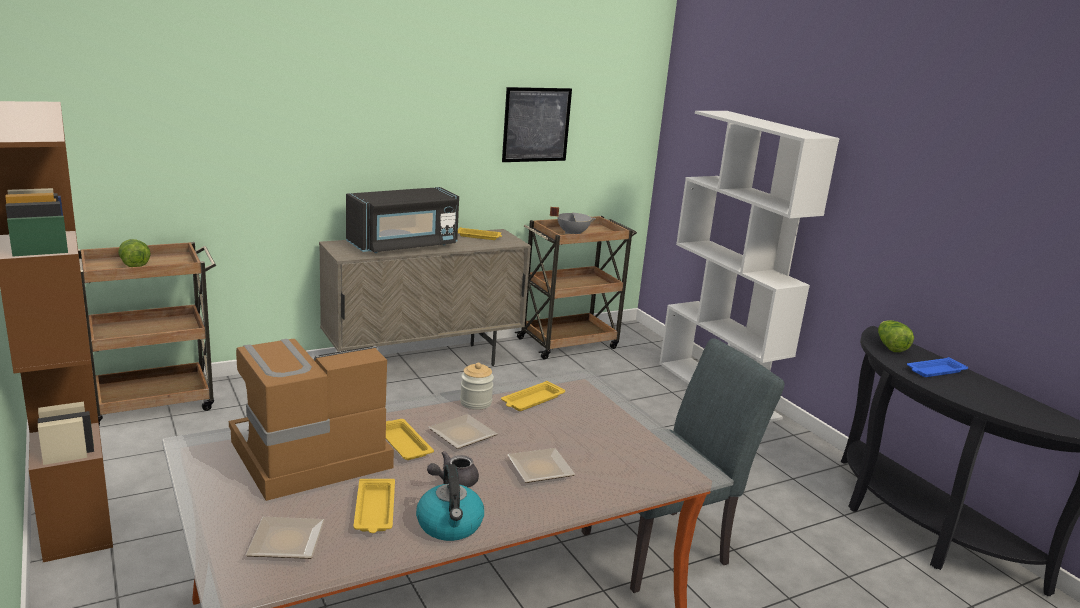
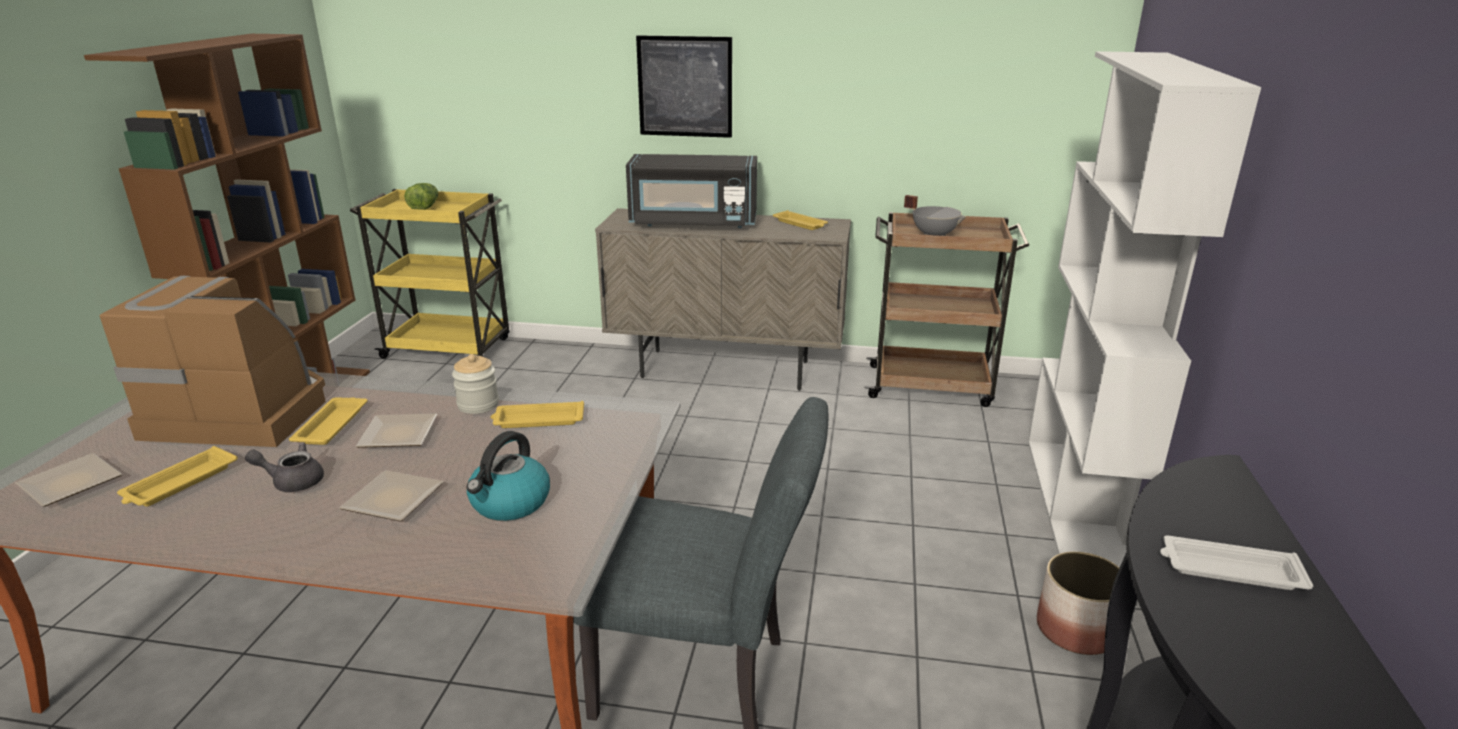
camera: 40 degrees right, 5 degrees up
(154, 403) = (449, 348): brown cart -> yellow cart
(450, 525) = (199, 526): kettle -> kettle (510, 503)
(536, 124) = (902, 79): picture -> picture (685, 87)
(788, 453) = (1076, 630): none -> planter
(890, 346) = (1205, 498): lettuce -> none
(935, 371) = (1228, 570): blue tray -> white tray

